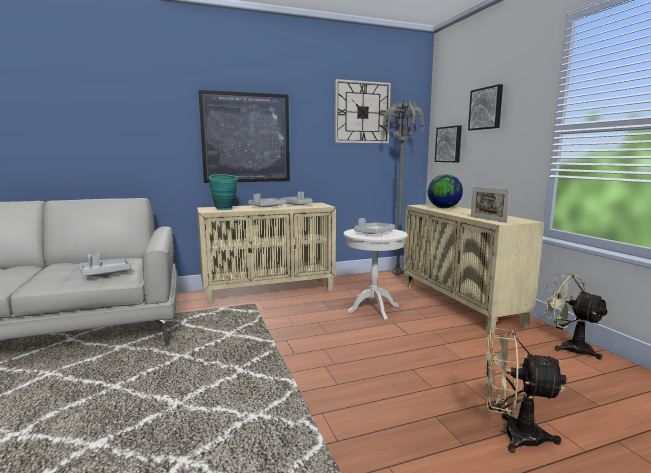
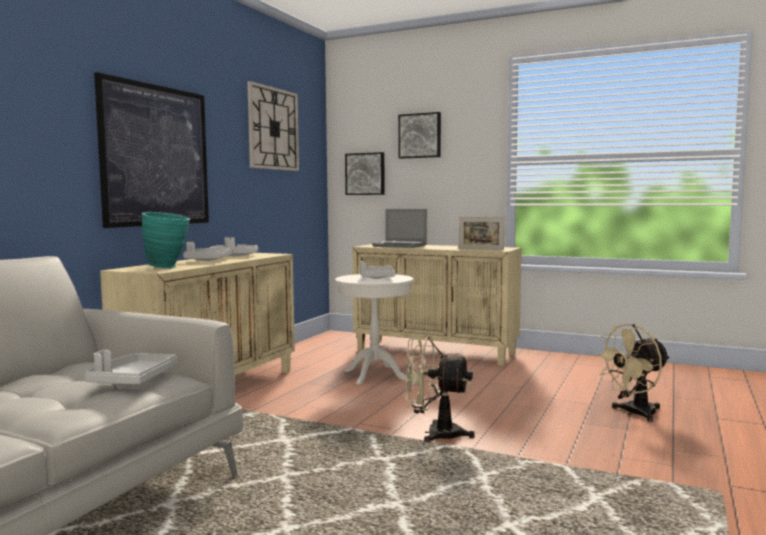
camera: 45 degrees left, 5 degrees down
(396, 275) = (324, 342): grey floor lamp -> none
(443, 208) = (400, 246): globe -> laptop
(569, 347) = (562, 358): beige fan -> beige fan (434, 434)

